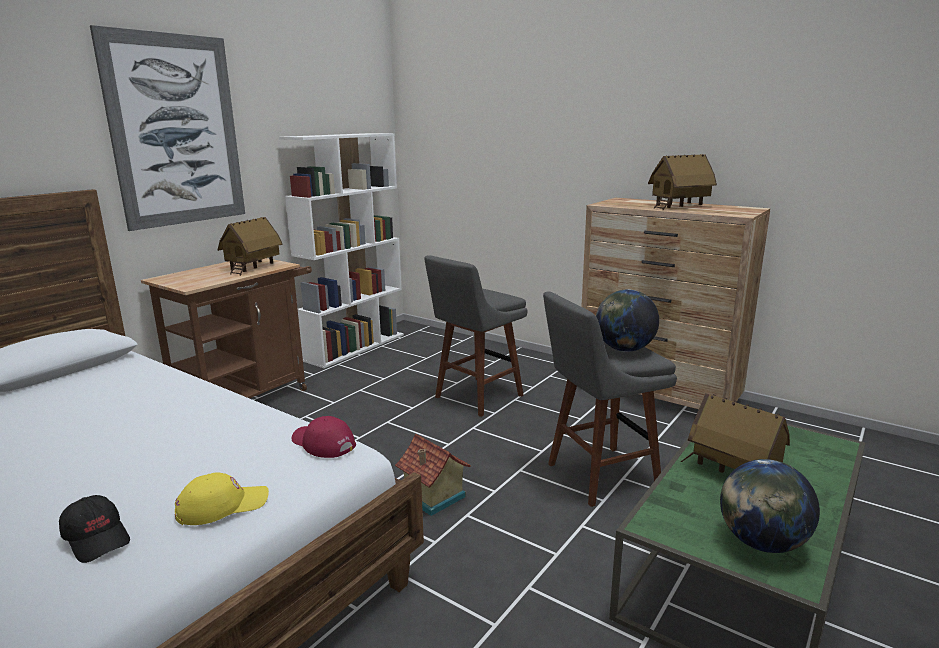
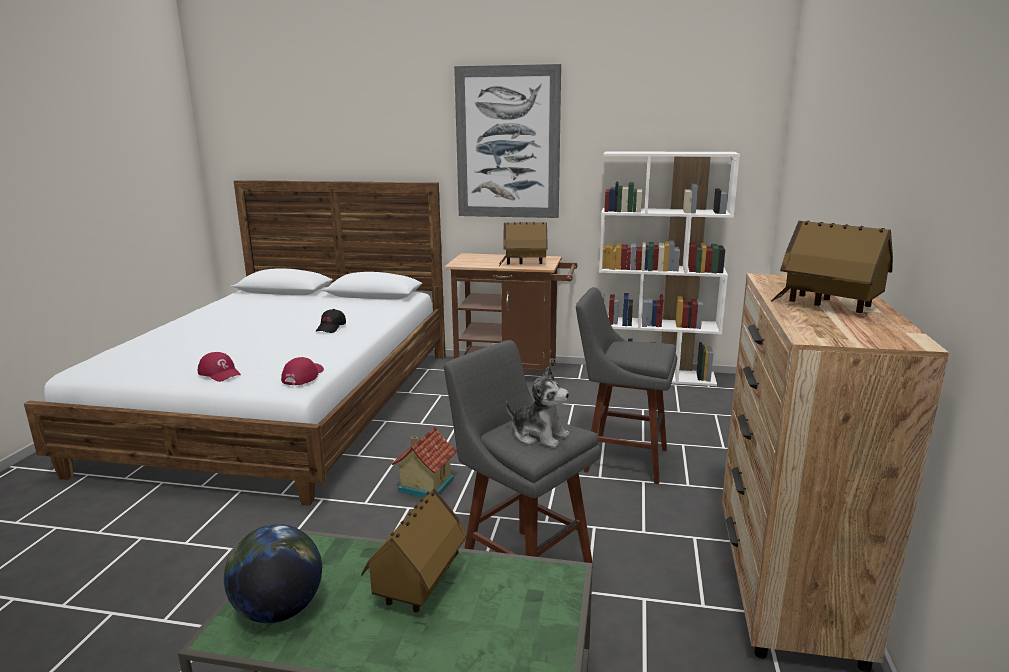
camera: 65 degrees right, 0 degrees up
(97, 538) = (186, 359): black cap -> black cap (331, 328)
(222, 505) = (220, 373): yellow cap -> red cap
(624, 349) = (539, 435): globe -> plush toy

